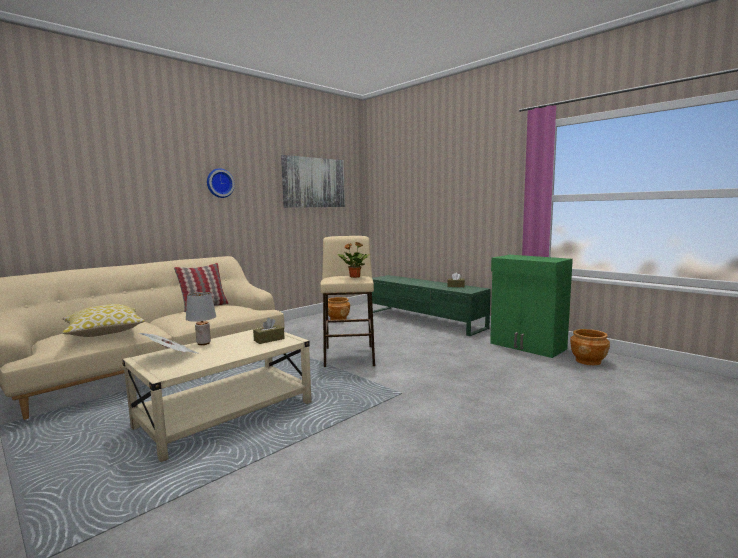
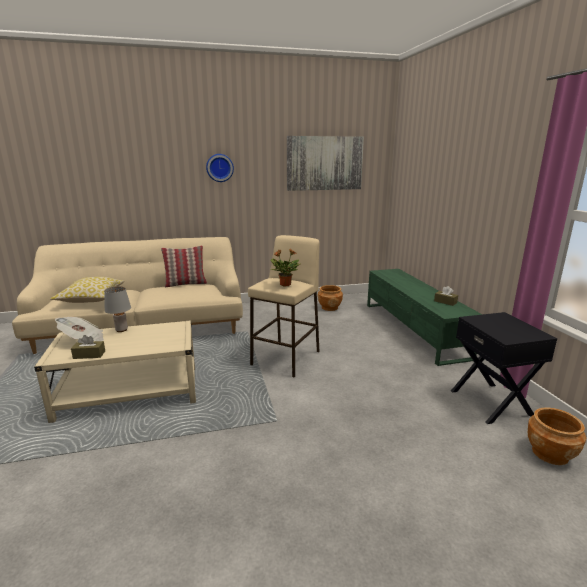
camera: 30 degrees right, 10 degrees up
(269, 339) = (165, 339): brown tissue box -> brown tissue box (89, 355)
(527, 346) = (491, 402): green cabinet -> black nightstand

